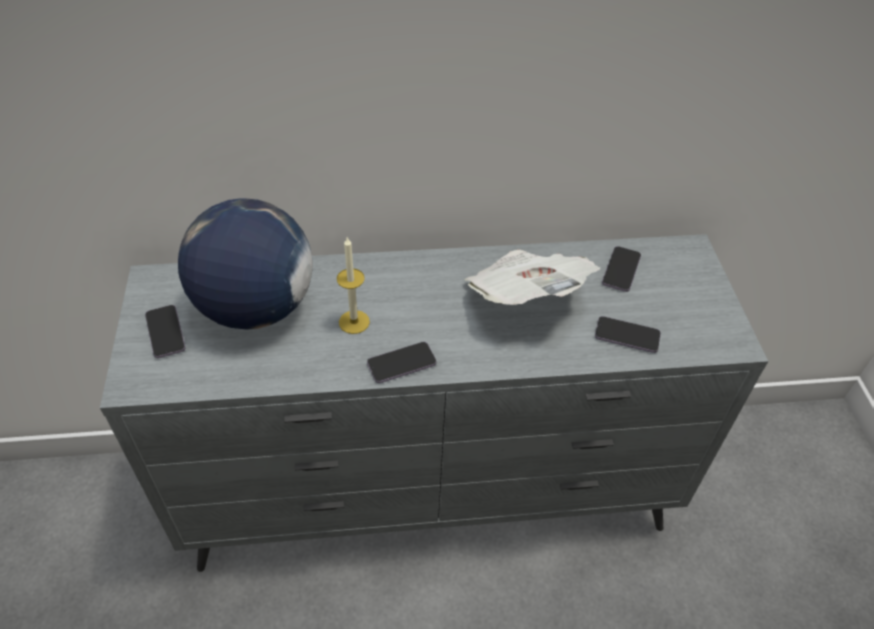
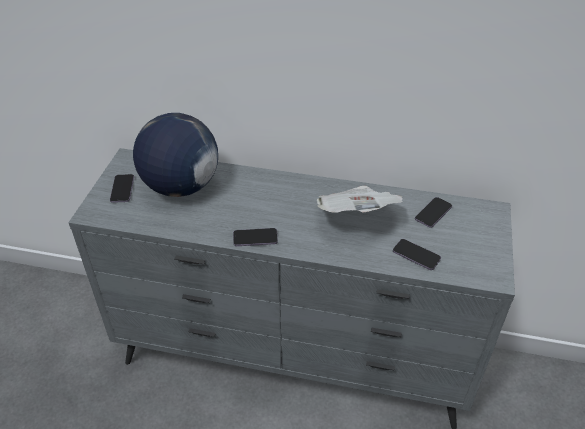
camera: 20 degrees right, 5 degrees down
(354, 322) = (237, 207): candle -> none

